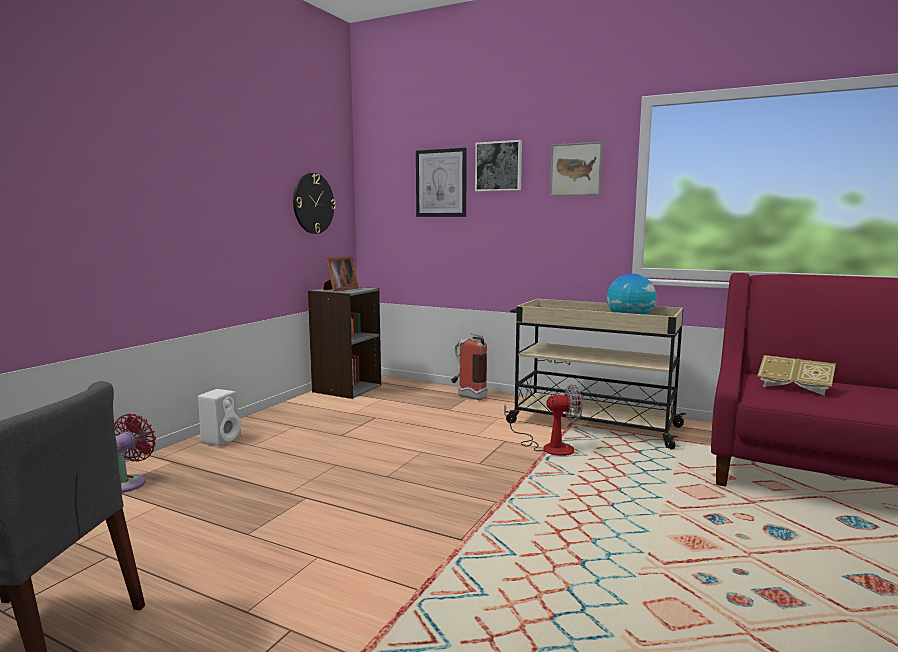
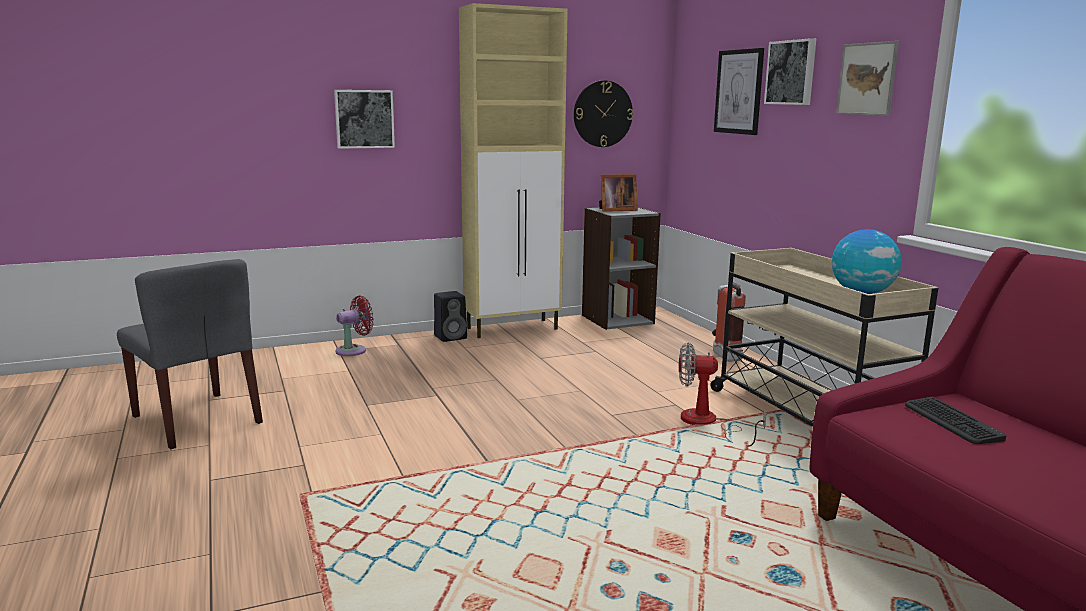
camera: 40 degrees right, 5 degrees up
(102, 202) = (364, 119): none -> picture
(221, 439) = (451, 337): white speaker -> black speaker
(271, 417) = (513, 328): none -> beige cabinet
(549, 447) = (707, 423): fan -> fan turned 150 degrees clockwise
(794, 388) = (951, 421): book -> keyboard

